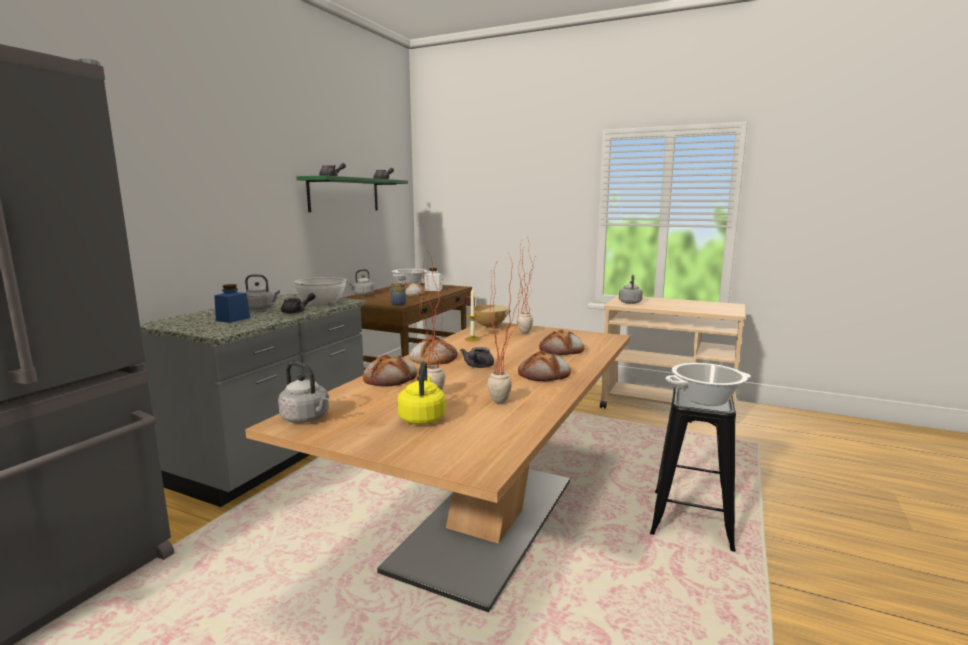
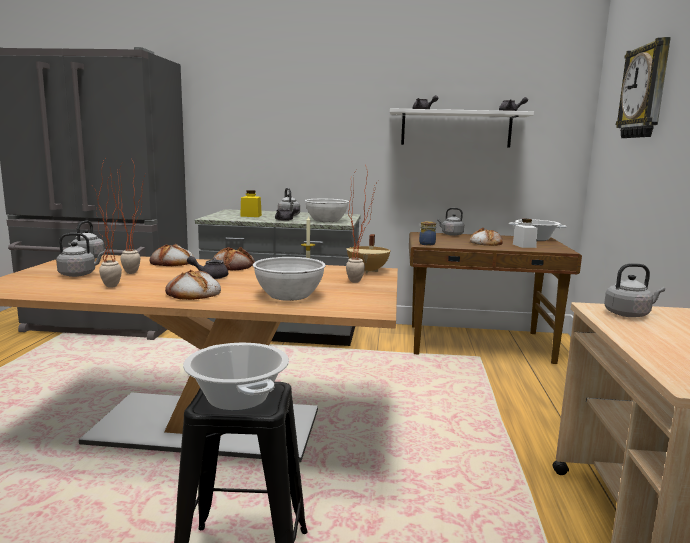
camera: 70 degrees right, 0 degrees up
(233, 319) = (251, 216): blue jar -> yellow jar
(344, 195) = (456, 129): green shelf -> white shelf
(422, 418) = (79, 274): yellow kettle -> grey kettle
(493, 172) = (645, 92): none -> wall clock
(562, 349) = (289, 295): bread -> white bowl

